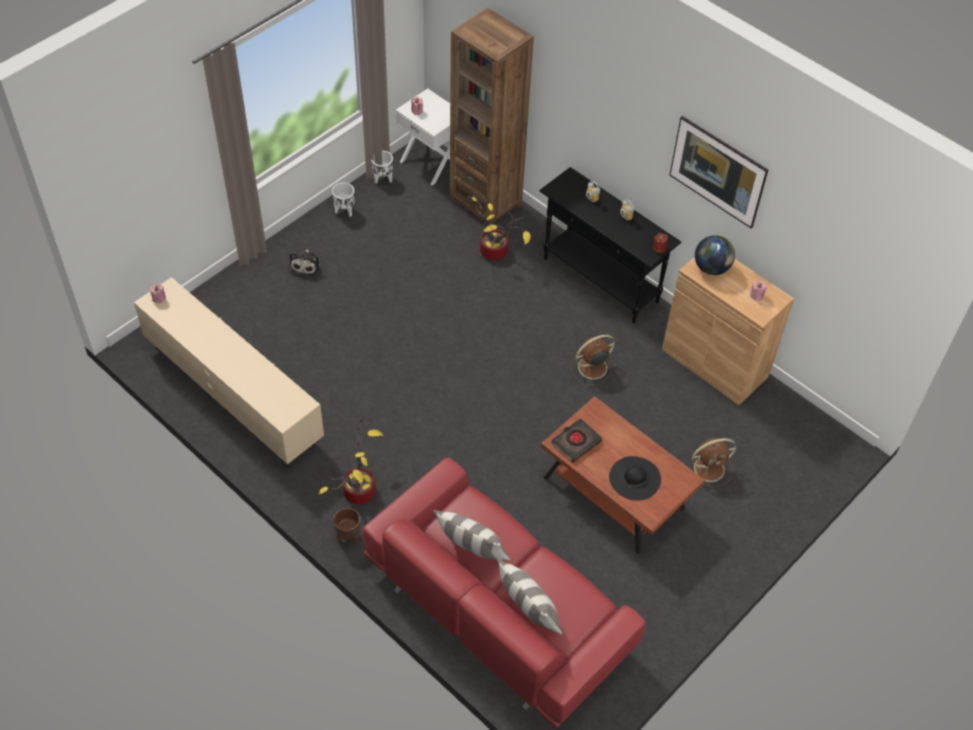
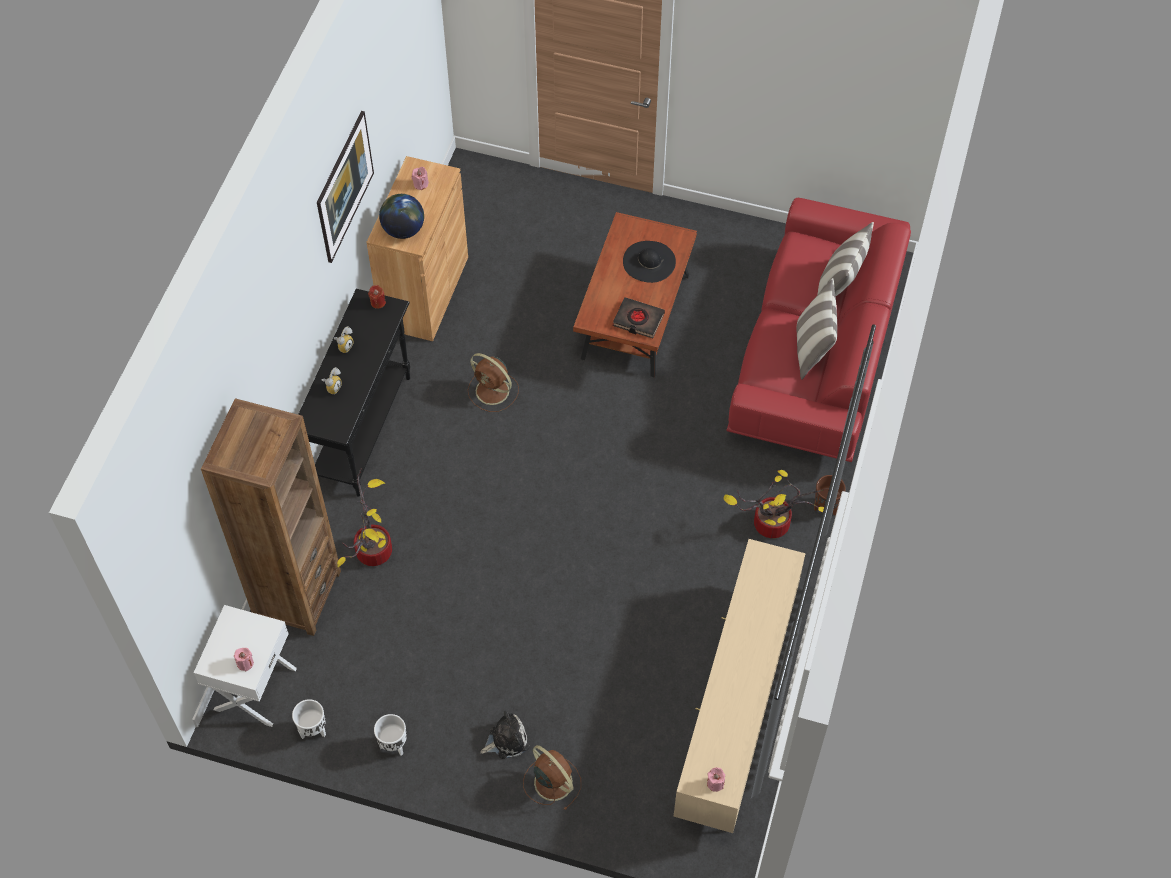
camera: 115 degrees left, 5 degrees up
(710, 468) = (558, 255): brown fan -> brown fan (552, 781)

